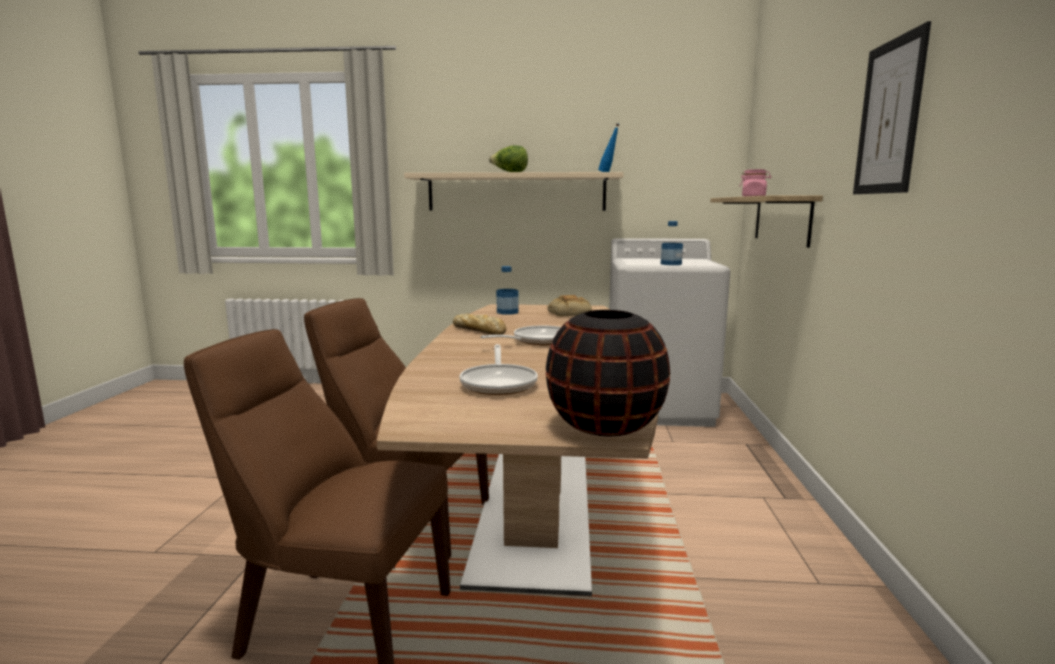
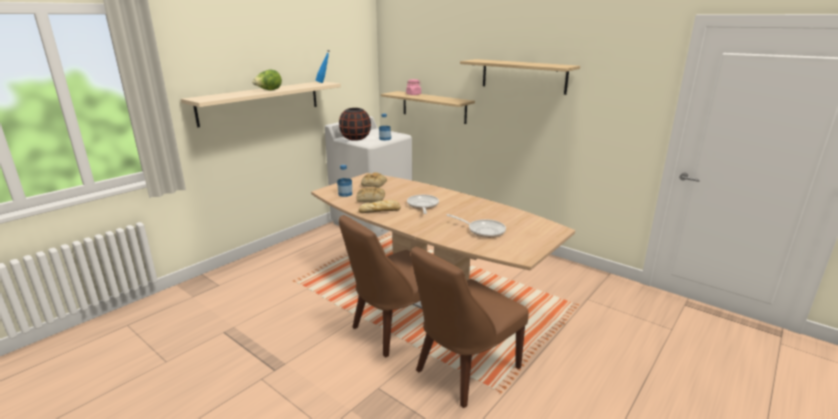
camera: 55 degrees left, 10 degrees up
(512, 321) = (370, 199): none -> bread
(605, 426) = (552, 229): black vase -> black vase (355, 138)
(889, 117) = (523, 76): picture -> shelf

